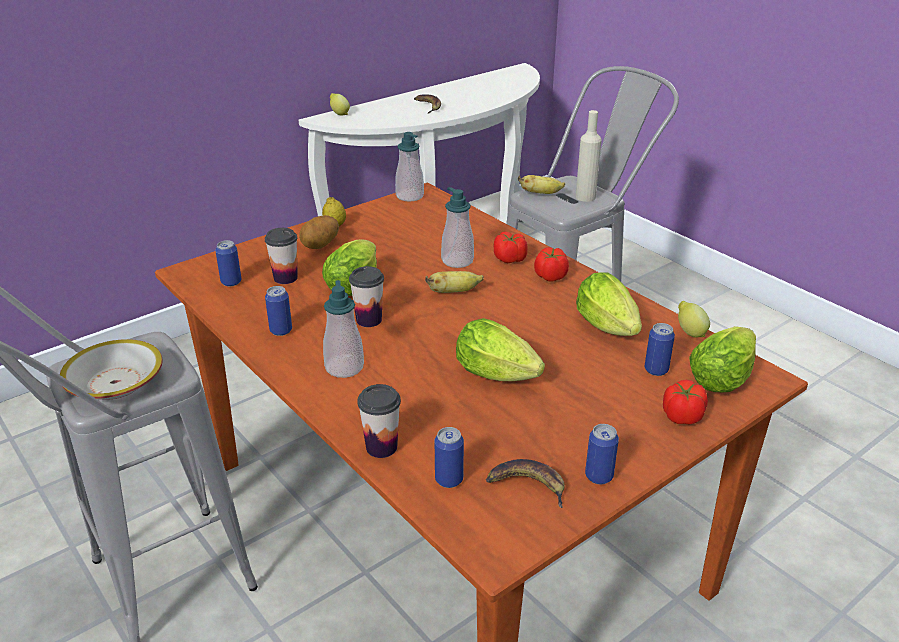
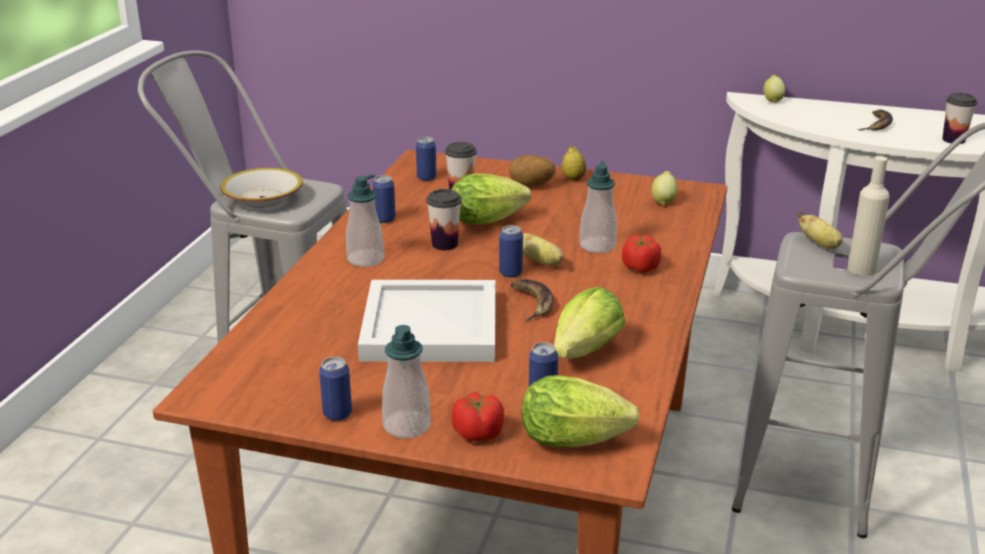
camera: 55 degrees right, 5 degrees down
(381, 447) = (280, 309): cup -> cup (953, 140)
(409, 196) = (682, 186): soap dispenser -> soap dispenser (407, 426)
(449, 479) = (267, 349): can -> can (510, 273)
(500, 376) = (432, 325): lettuce -> white tray
(526, 485) = (292, 384): banana -> banana (531, 303)
(550, 276) = (639, 296): tomato -> none
(690, 332) = (641, 400): lemon -> lemon (663, 201)

